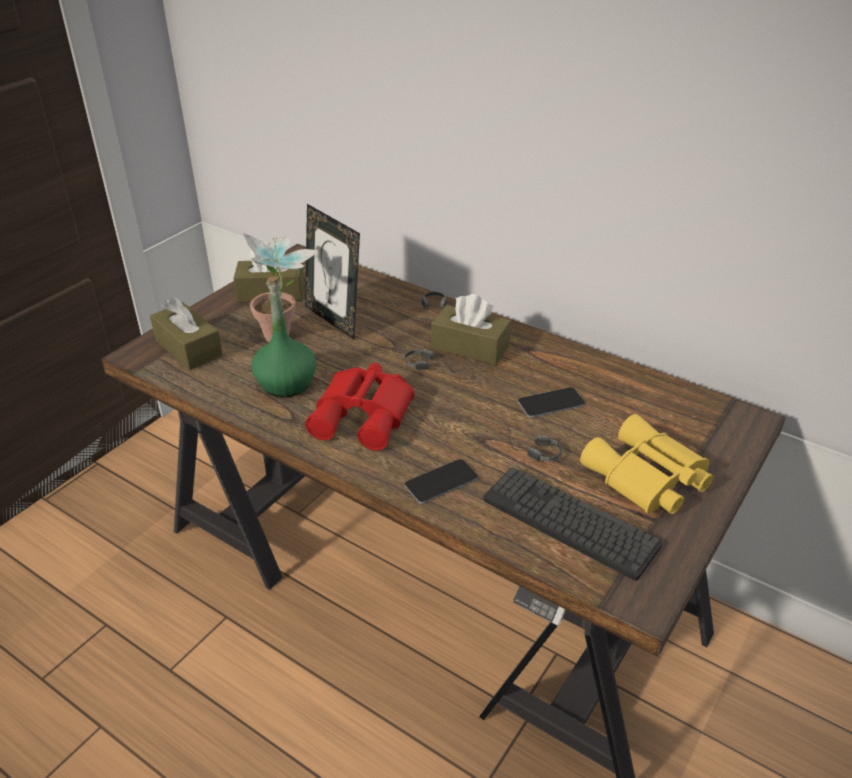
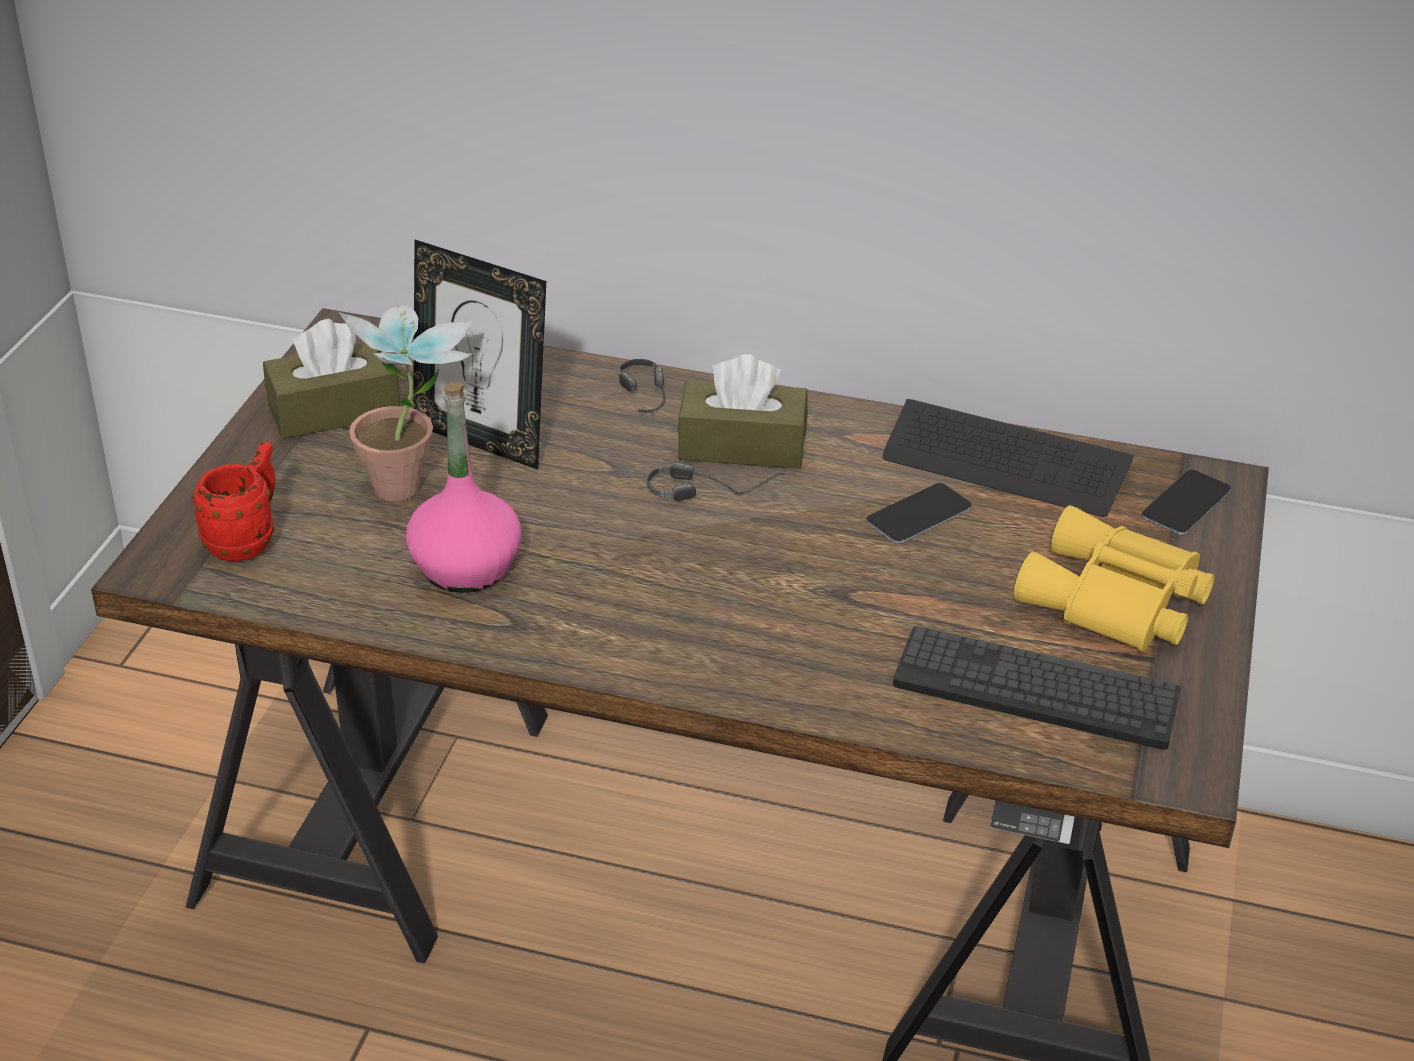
camera: 20 degrees left, 0 degrees up
(188, 348) = (247, 539): brown tissue box -> red mug
(285, 383) = (465, 567): green bottle -> pink bottle
(365, 415) = (634, 592): red binoculars -> none
(441, 481) = (815, 672): phone -> phone (1186, 503)
(518, 445) = (903, 591): headphones -> none
(618, 383) = (1005, 463): none -> keyboard

